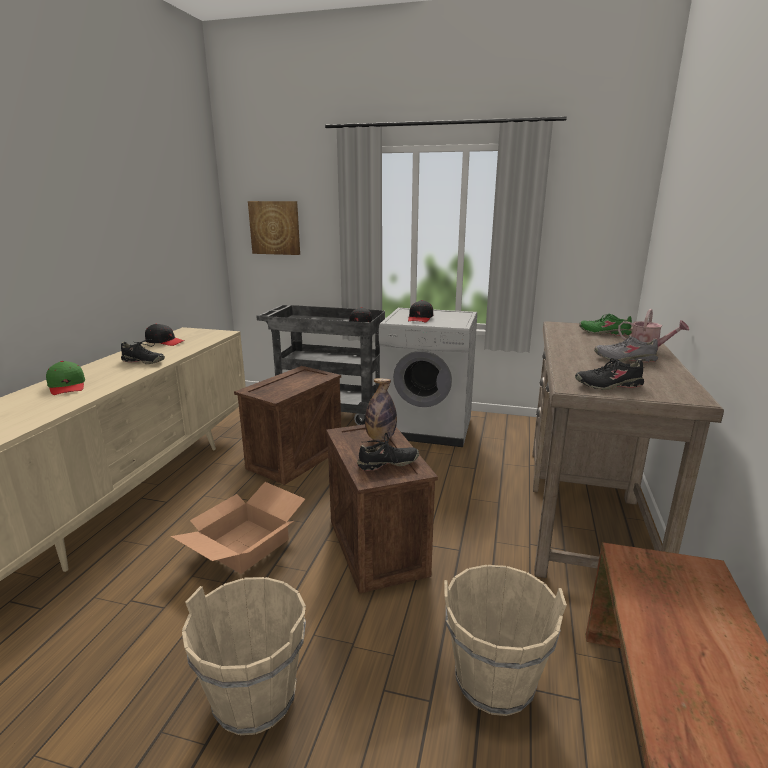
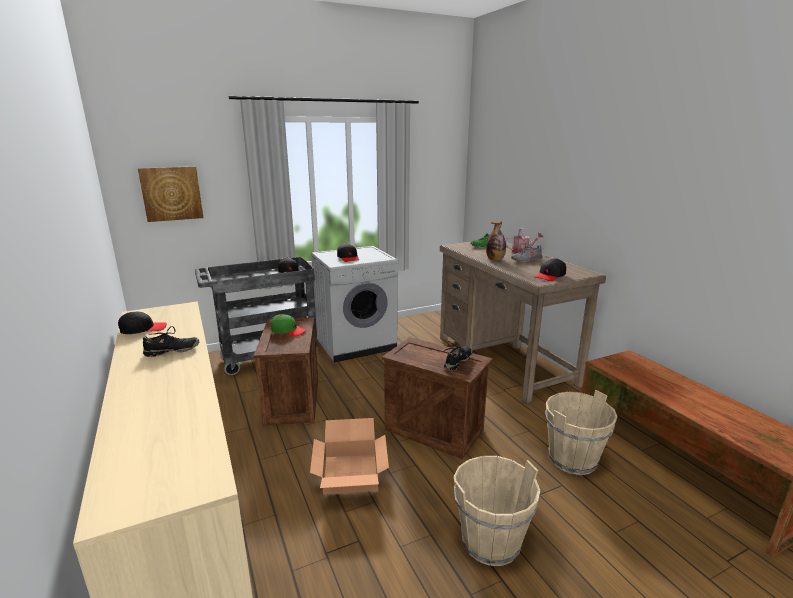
camera: 40 degrees left, 0 degrees up
(67, 386) = (151, 394): green cap -> green cap (288, 330)
(380, 438) = (425, 349): bottle -> bottle (495, 259)
(608, 385) = (550, 276): black shoe -> black cap

